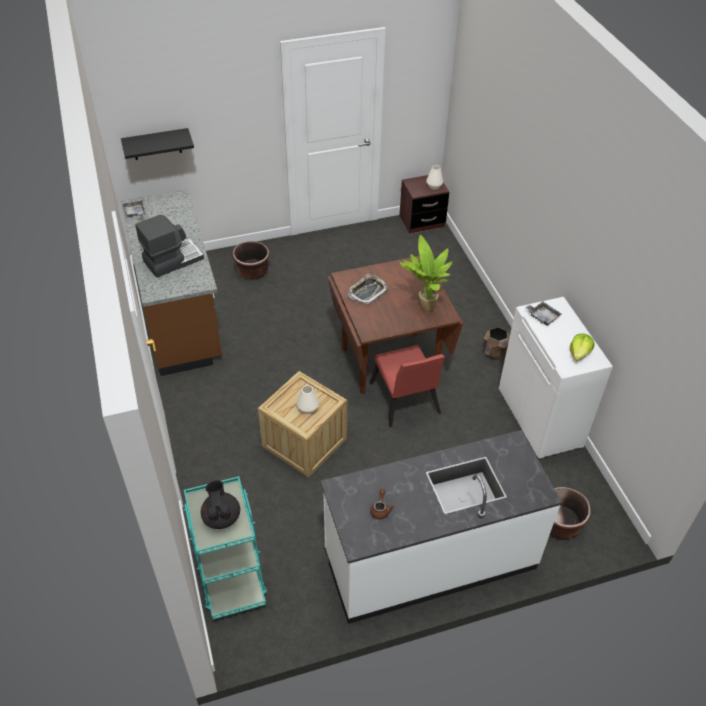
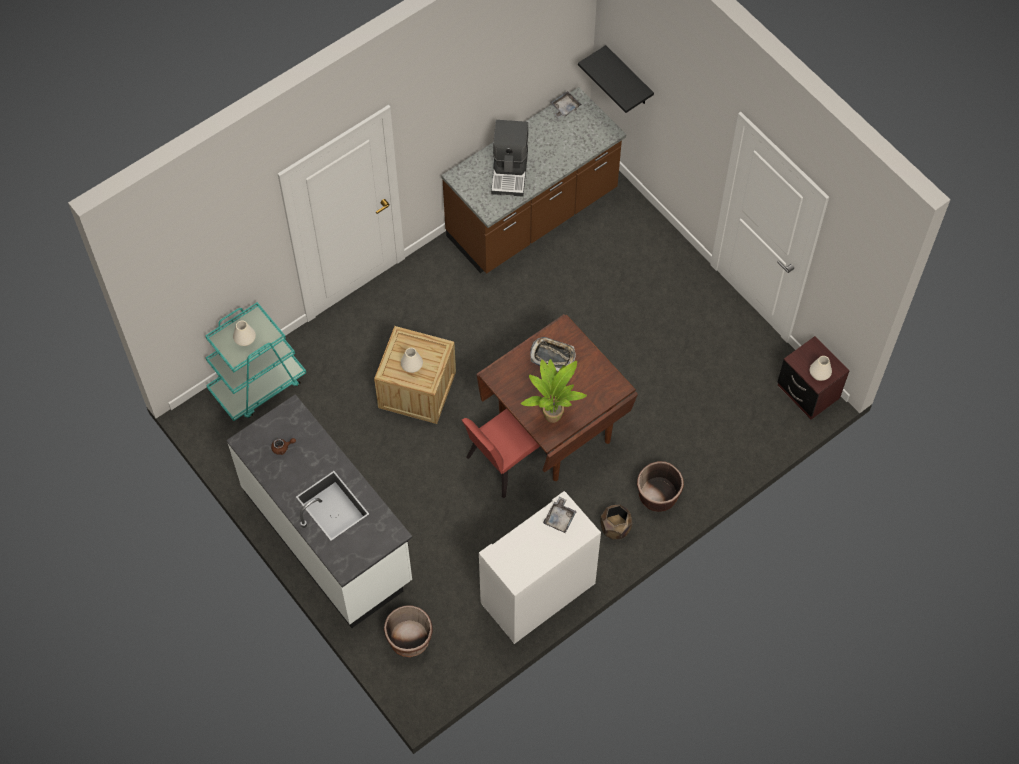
camera: 70 degrees right, 15 degrees up
(172, 260) = (510, 171): coffee machine -> coffee machine turned 60 degrees clockwise
(221, 517) = (245, 340): black teapot -> white vase
(252, 271) = (631, 251): brown planter -> brown planter (658, 495)
(579, 353) = (520, 562): lettuce -> none

